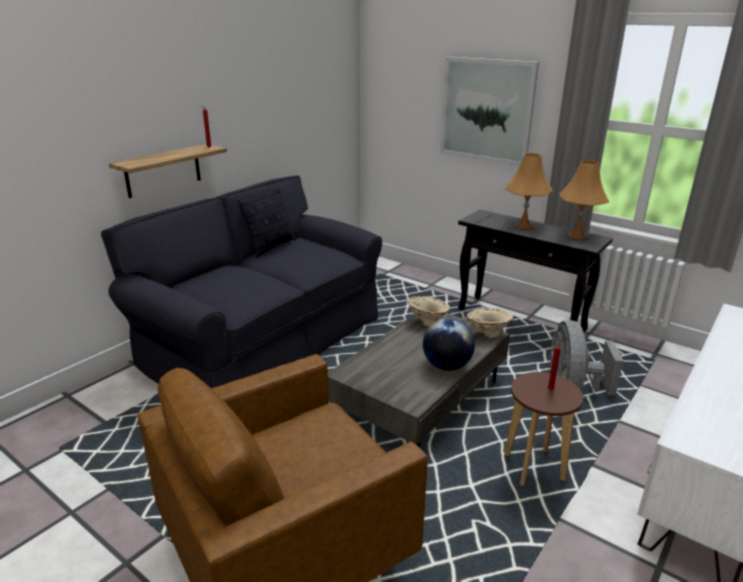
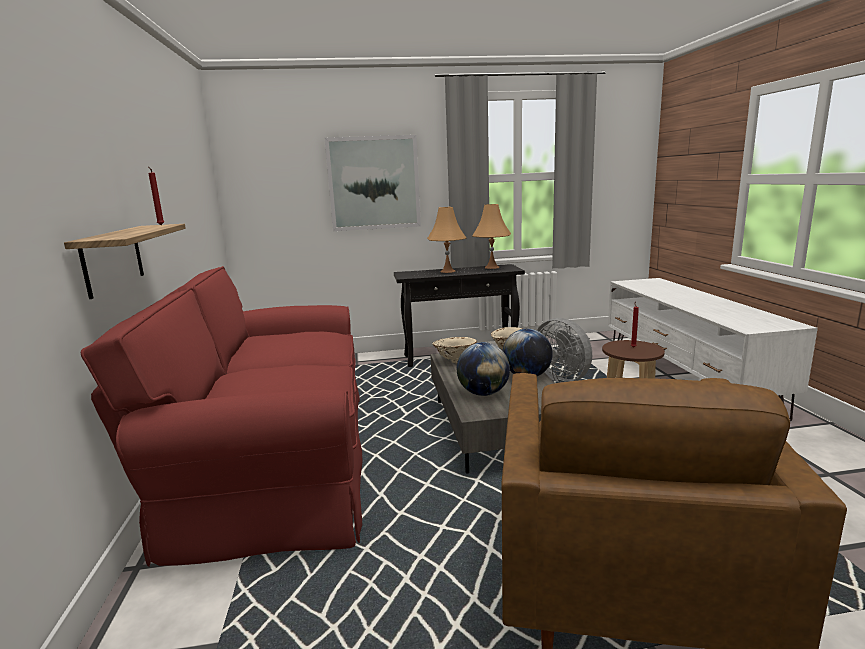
camera: 45 degrees left, 10 degrees down
(262, 340) = (275, 462): black sofa -> red sofa
(271, 247) = (241, 348): pillow -> none
(384, 361) = (483, 393): none -> globe

